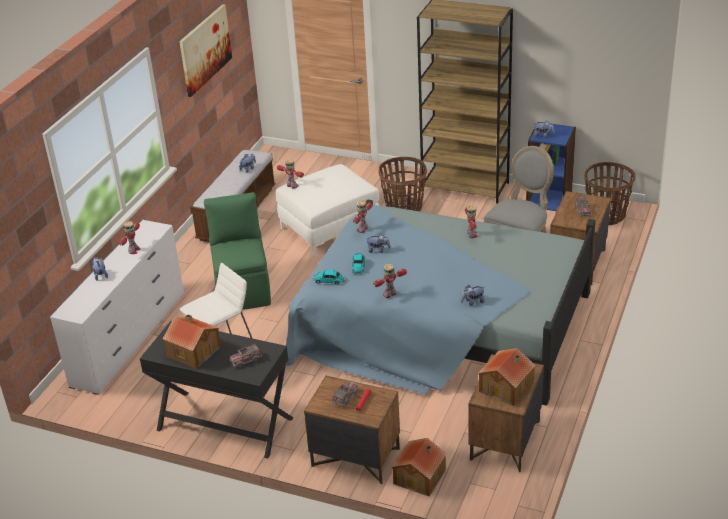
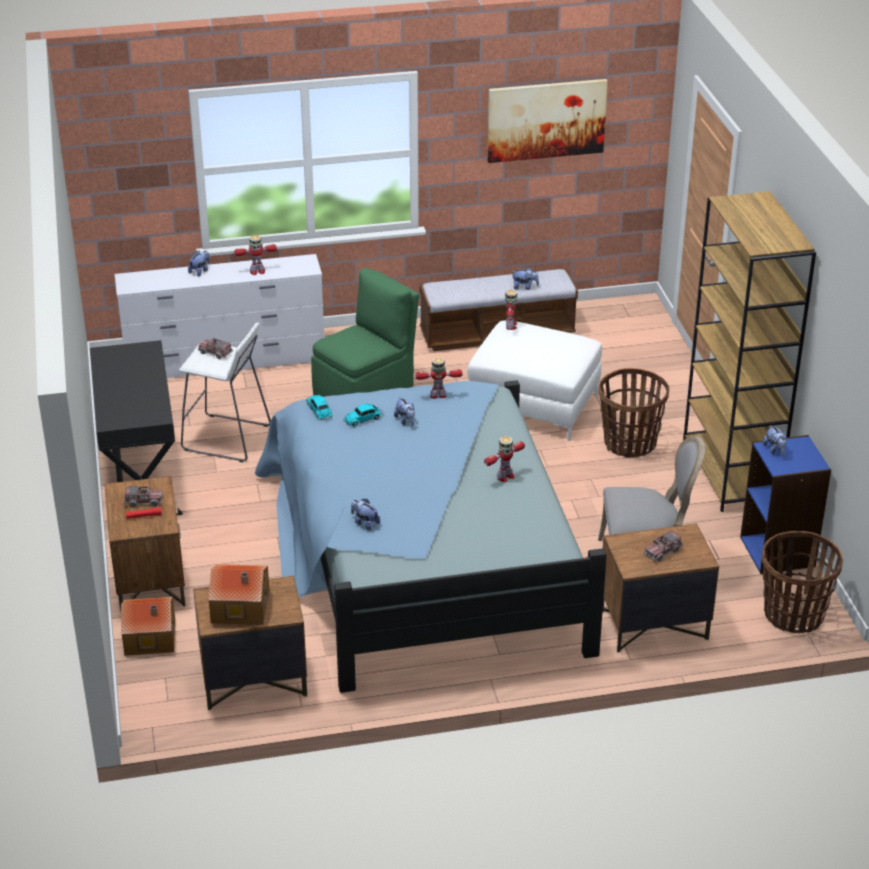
camera: 55 degrees right, 0 degrees up
(193, 350) = (123, 372): toy house -> none
(246, 360) = (131, 408): toy truck -> toy truck (215, 353)
(390, 294) = (328, 459): toy robot -> none

